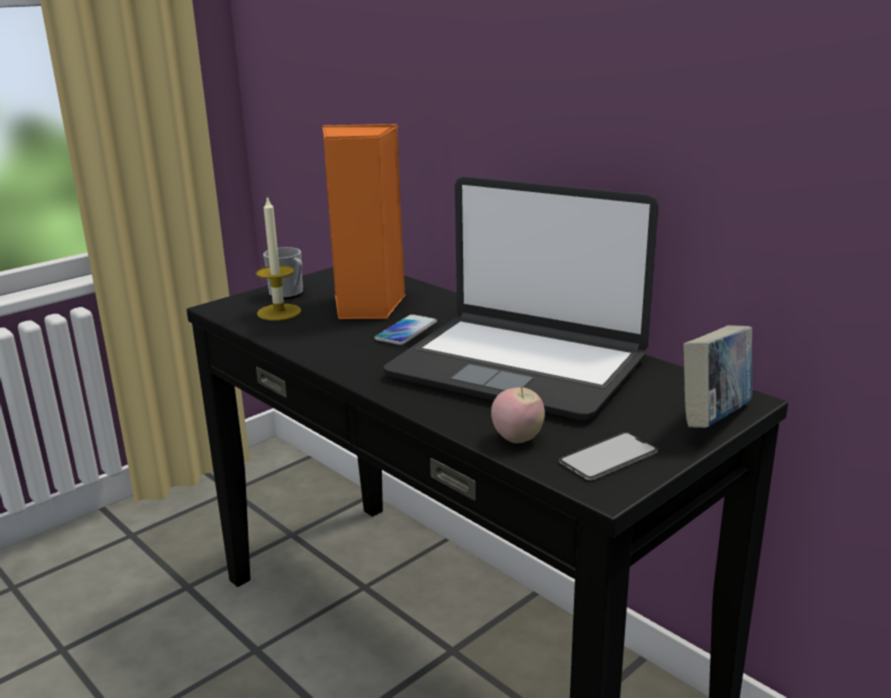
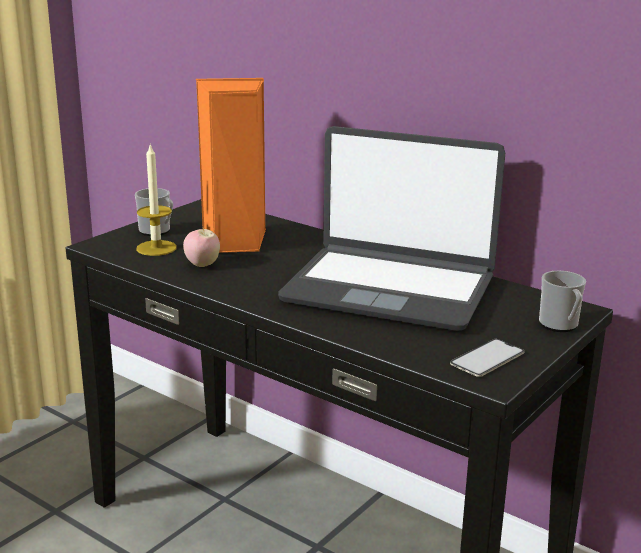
camera: 10 degrees left, 0 degrees up
(406, 331) = (280, 262): phone -> none
(517, 439) = (410, 348): apple -> apple (202, 265)
(714, 419) = (560, 326): book -> mug

